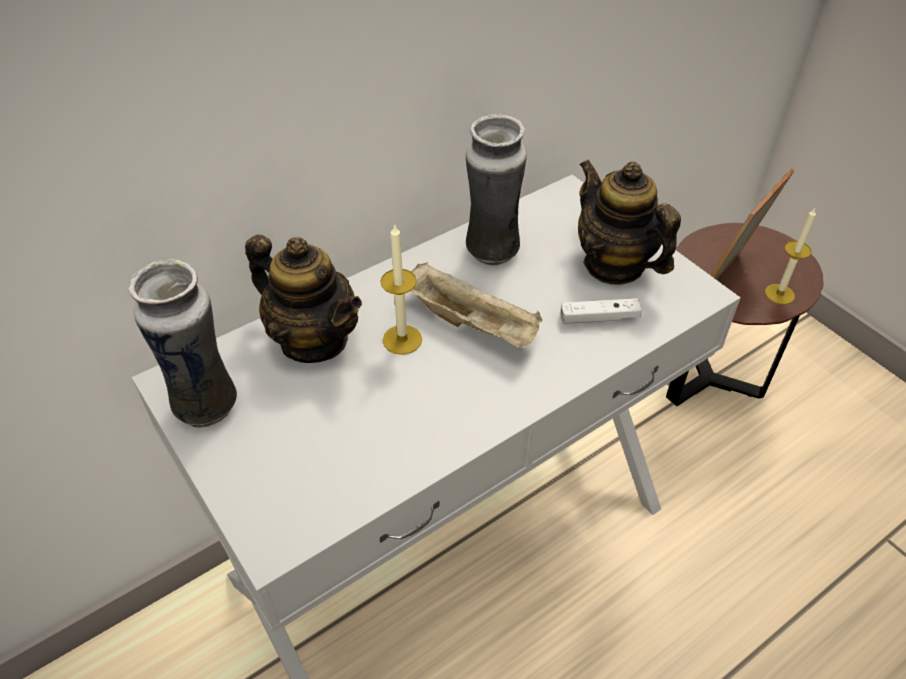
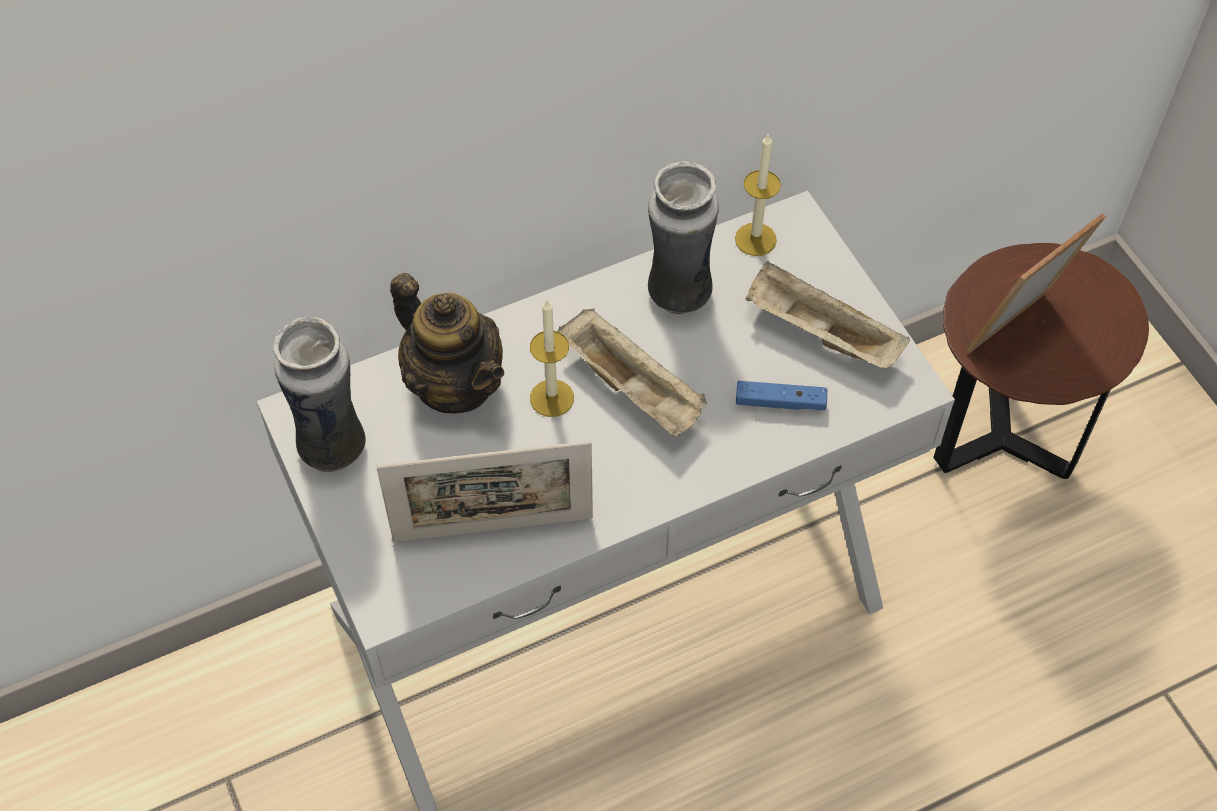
camera: 10 degrees right, 10 degrees up
(369, 454) = (493, 528): none -> picture frame
(599, 318) = (780, 402): white game controller -> blue game controller
(614, 265) = (819, 334): teapot -> beige tray
(779, 294) = (1076, 363): candle -> candle (755, 239)

